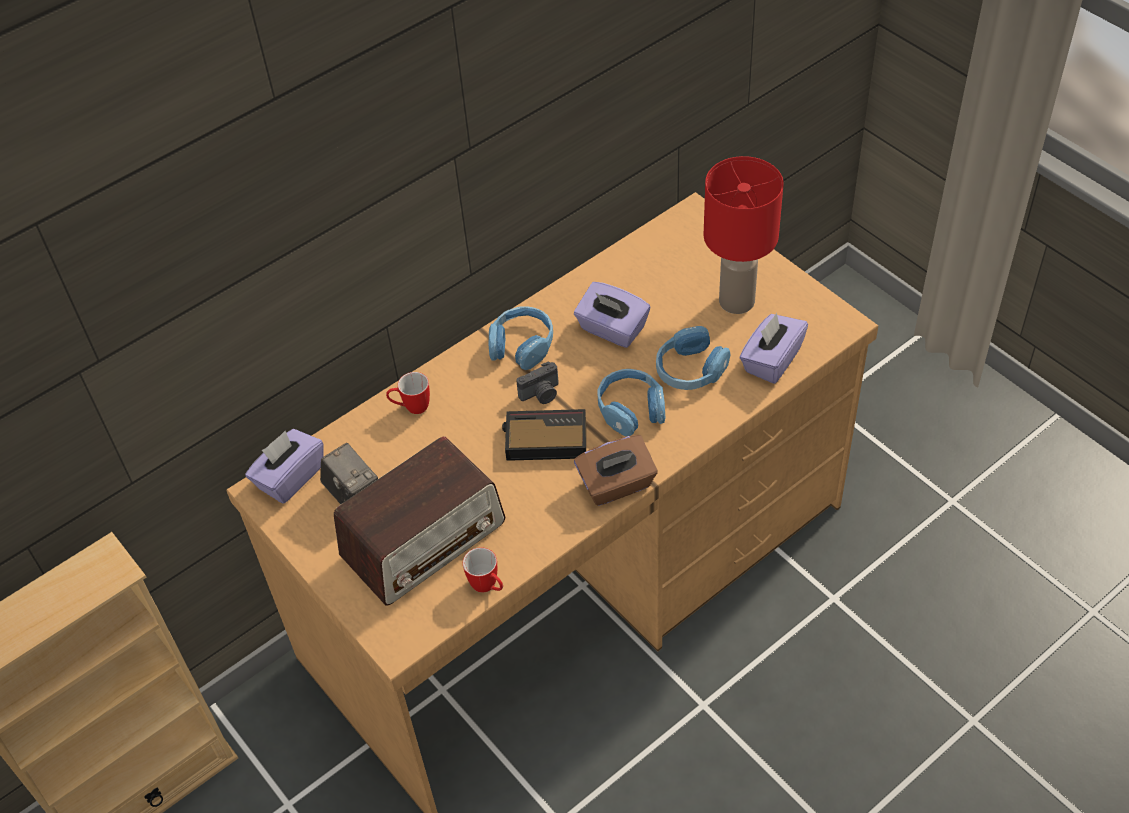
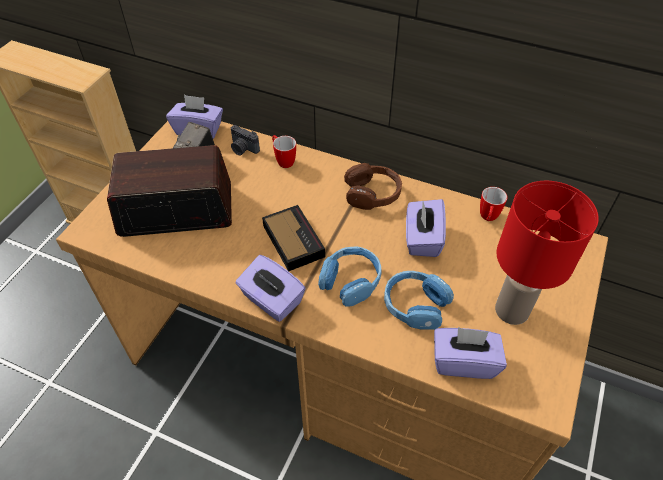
camera: 60 degrees right, 0 degrees up
(424, 539) = (175, 210): radio -> radio turned 150 degrees clockwise
(488, 587) = (147, 260): mug -> mug (487, 219)
(522, 345) = (372, 194): blue headphones -> brown headphones
(541, 394) = (334, 222): camera -> camera (243, 149)
(616, 485) = (271, 300): brown tissue box -> purple tissue box

